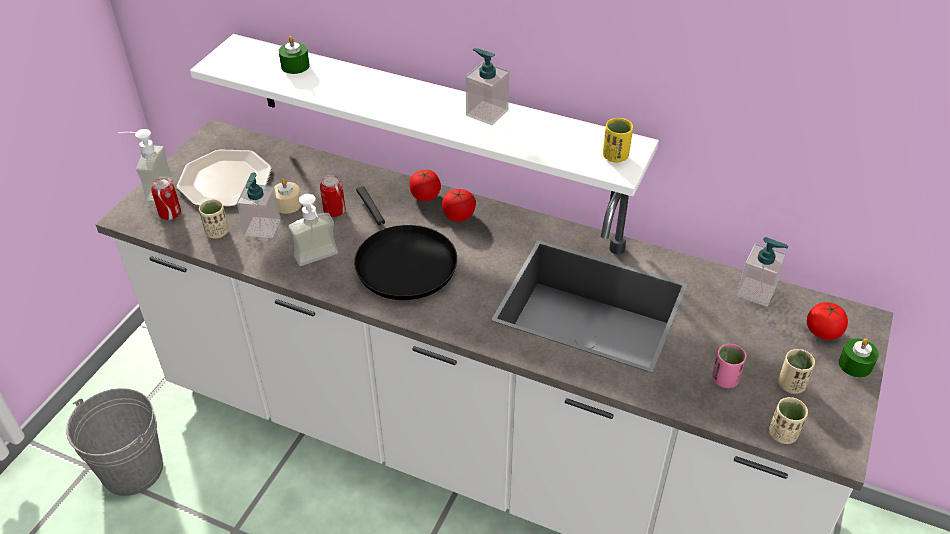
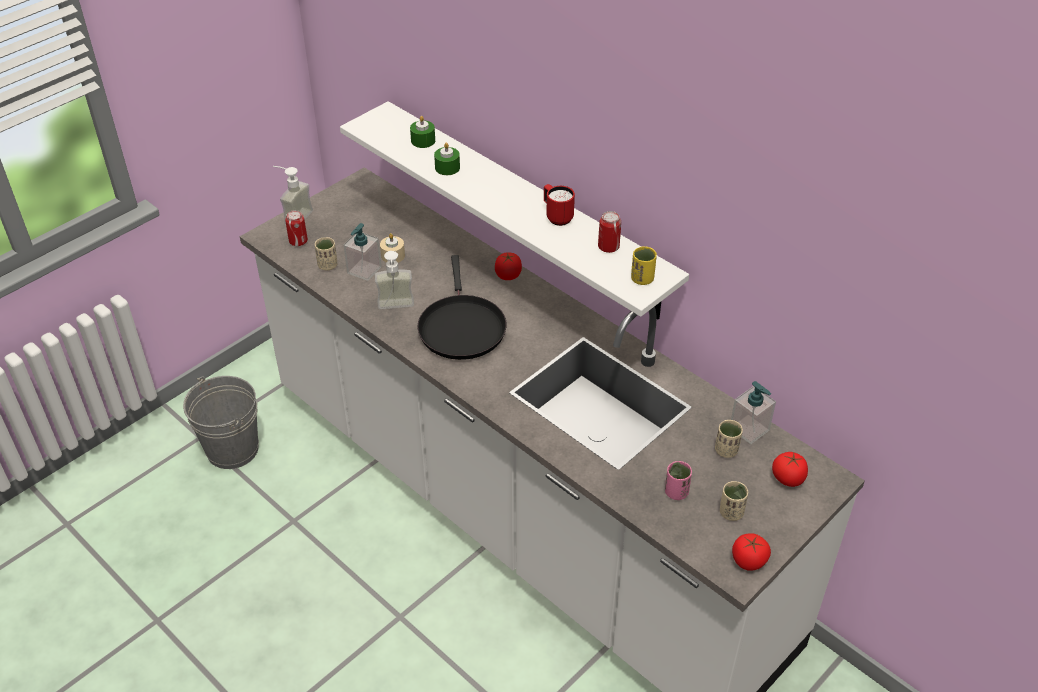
camera: 20 degrees right, 0 degrees up
(225, 179) = (352, 222): plate -> none
(334, 211) = (427, 271): can -> can (608, 247)
(459, 215) = (527, 299): tomato -> tomato (748, 561)
(487, 113) = (556, 217): soap dispenser -> red mug
(783, 434) = (699, 548): beige cup -> beige cup (726, 450)
(855, 364) = (799, 513): green candle -> green candle (447, 167)

